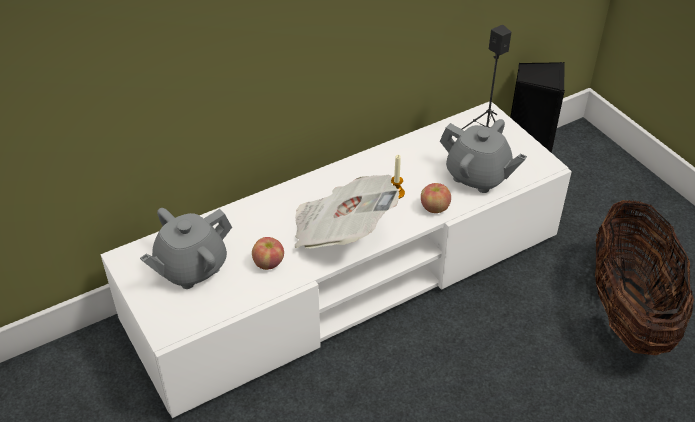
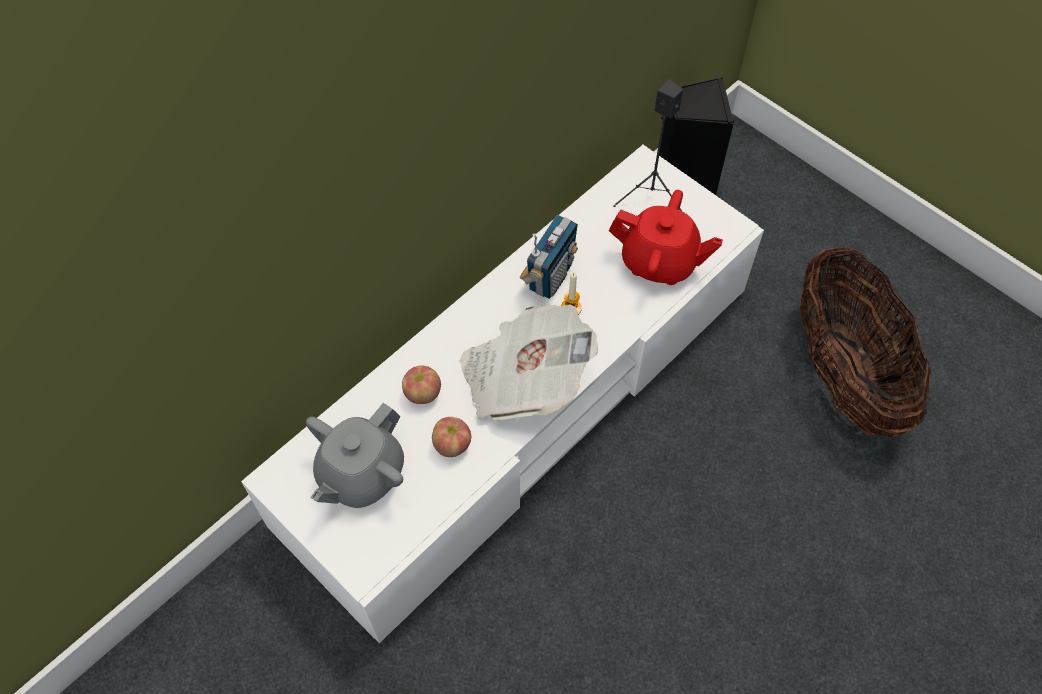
camera: 15 degrees left, 15 degrees up
(386, 170) = (549, 277): none -> radio
(434, 208) = (622, 319): apple -> apple (422, 393)
(478, 176) = (659, 262): grey teapot -> red teapot

